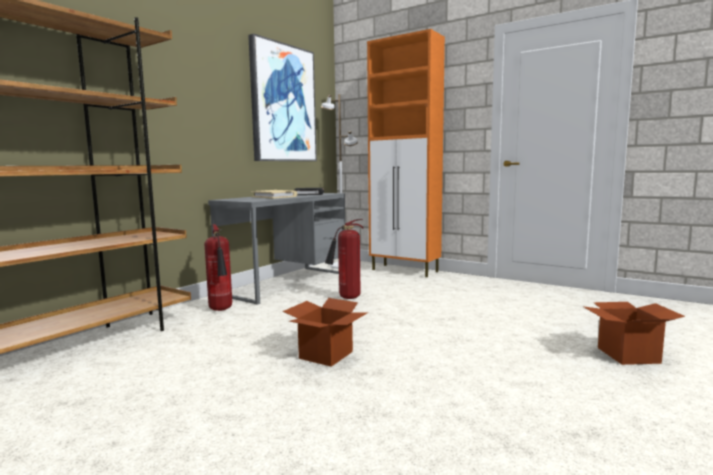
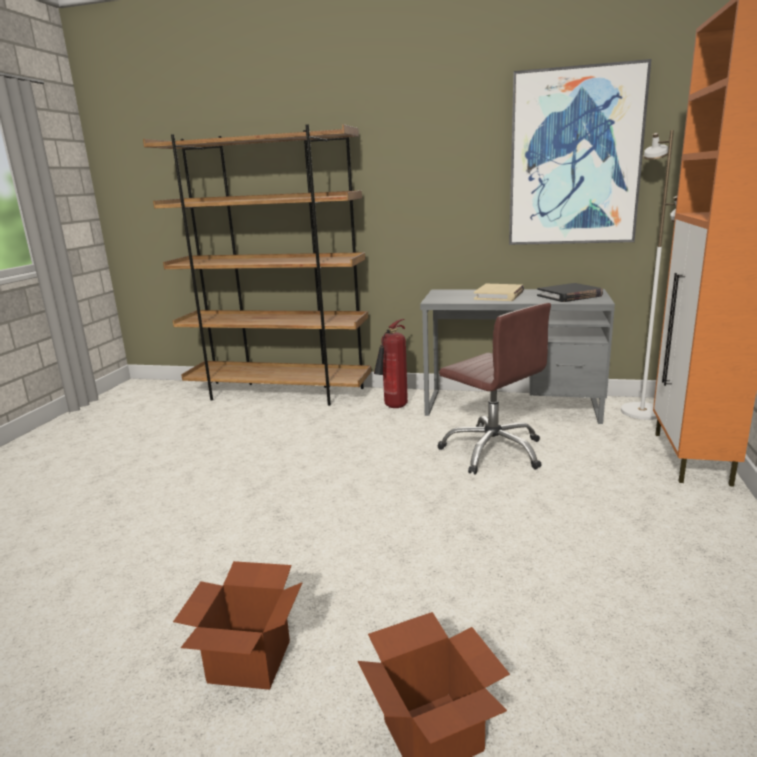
camera: 70 degrees right, 10 degrees up
(326, 355) = (311, 483): cardboard box -> cardboard box (250, 661)
(347, 298) = (493, 451): fire extinguisher -> brown office chair

